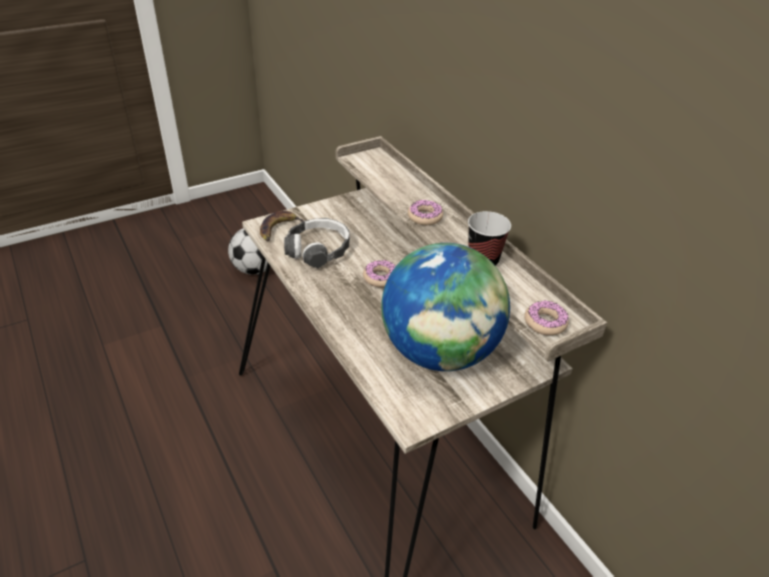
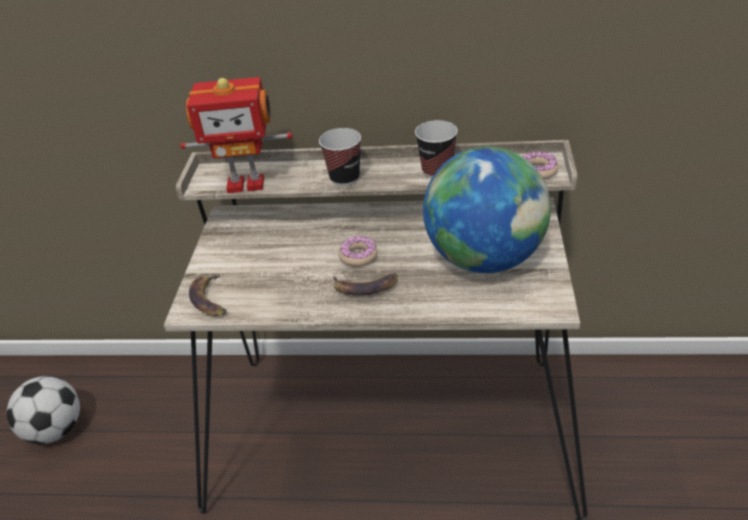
camera: 50 degrees left, 0 degrees up
(318, 249) = (275, 282): headphones -> none
(348, 296) = (365, 287): none -> banana
(375, 176) = (246, 183): none -> toy robot
(425, 217) = (345, 178): donut -> cup

